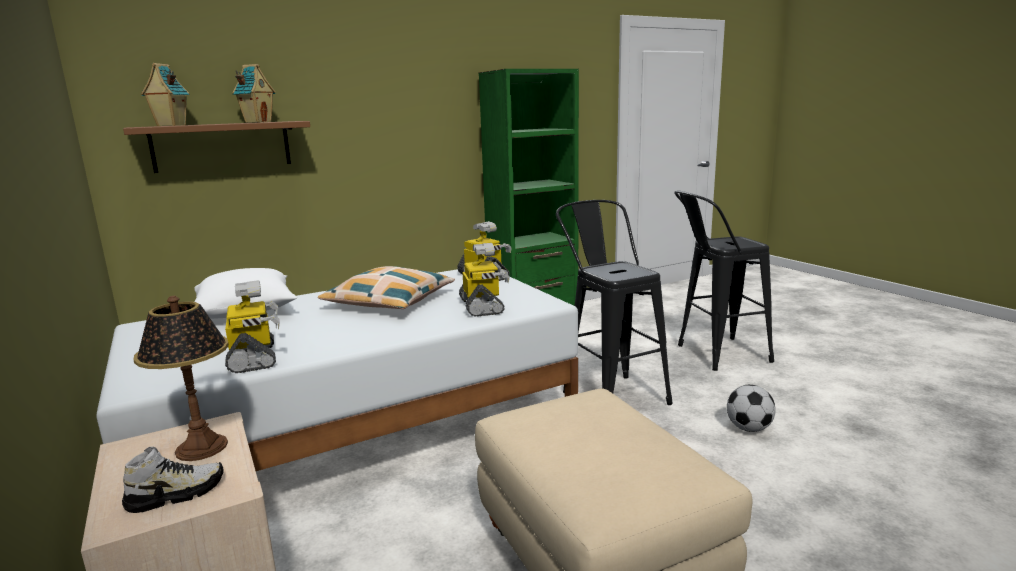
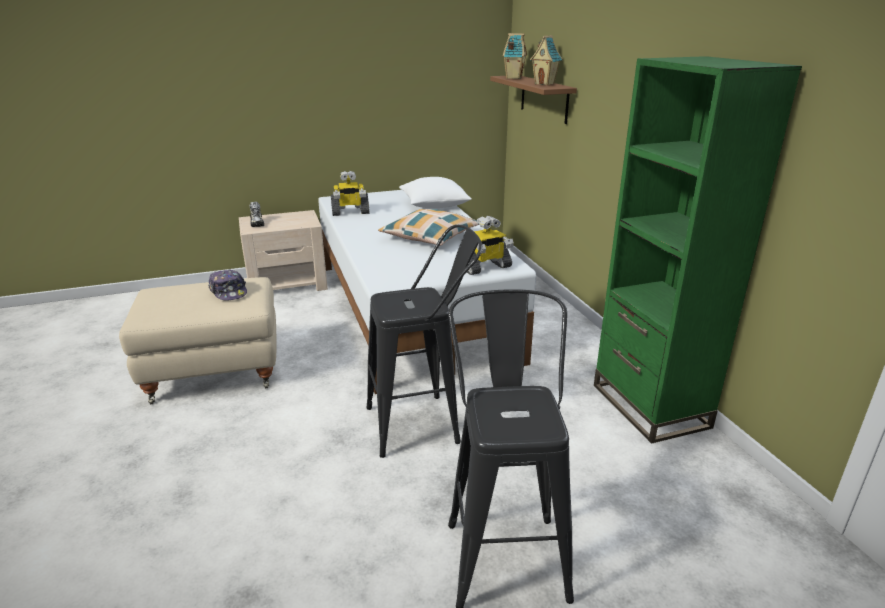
camera: 100 degrees right, 10 degrees up
(202, 448) = (291, 223): table lamp -> none
(482, 307) = (393, 262): toy robot -> none
(571, 418) = (229, 292): none -> cap
(748, 429) = (305, 496): football -> none

